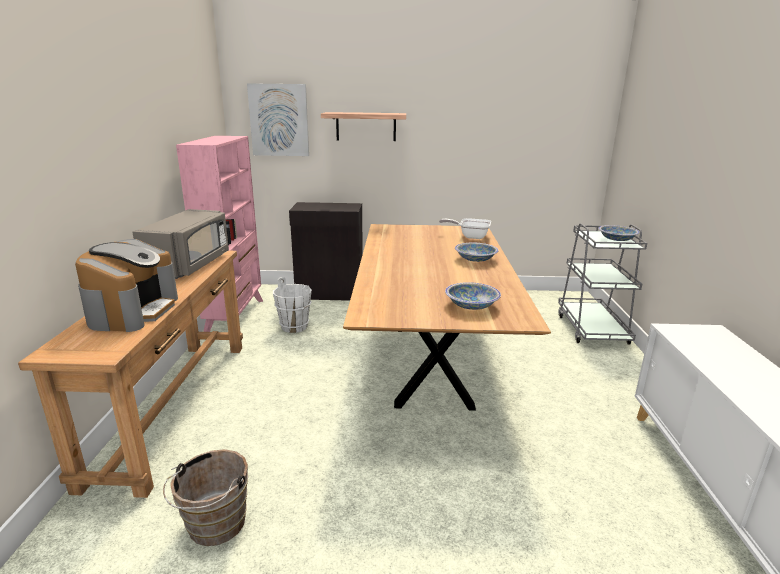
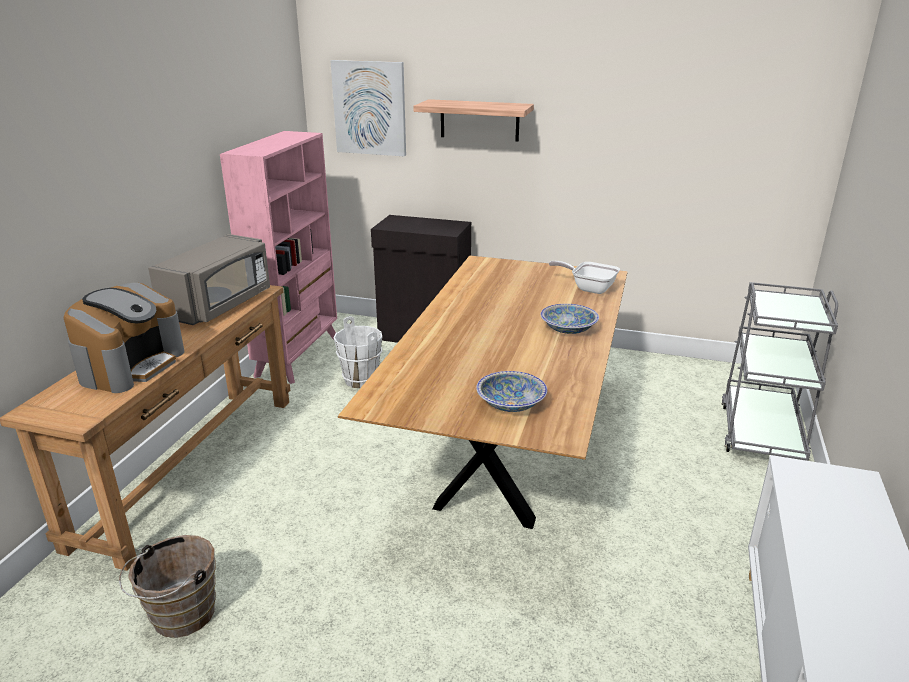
camera: 15 degrees right, 5 degrees up
(616, 239) = (802, 312): bowl -> none

